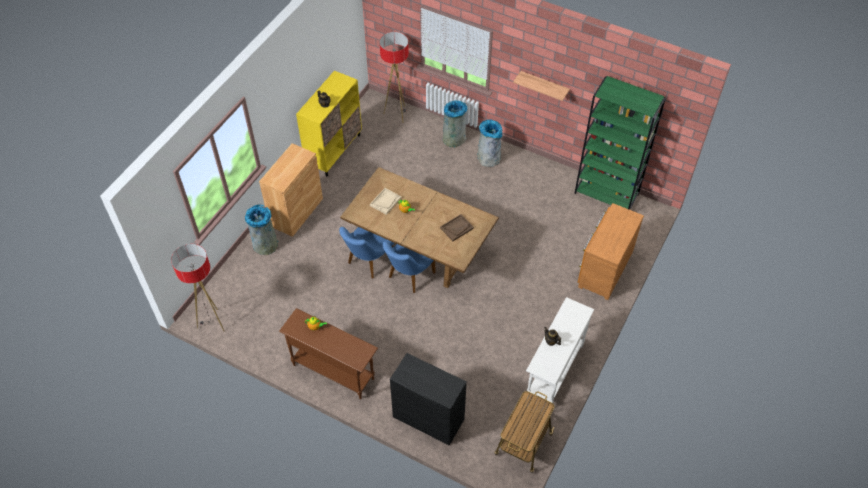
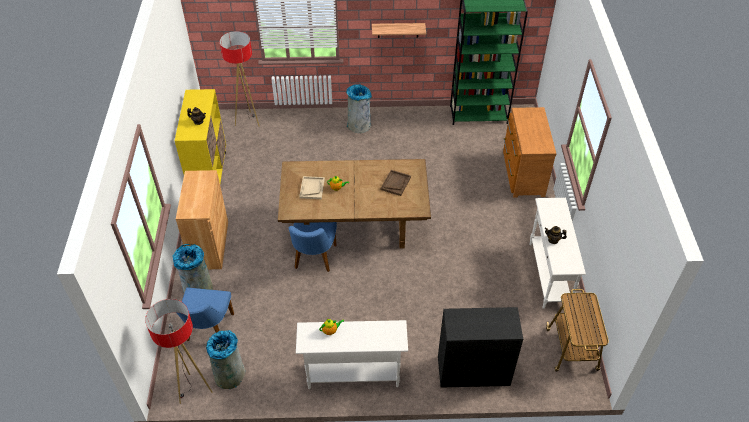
camera: 30 degrees left, 5 degrees down
(333, 371) = (353, 374): brown console table -> white console table
(408, 277) = (361, 255): blue chair -> blue chair (208, 331)
(454, 139) = (316, 121): grey trash can -> grey trash can (230, 374)

